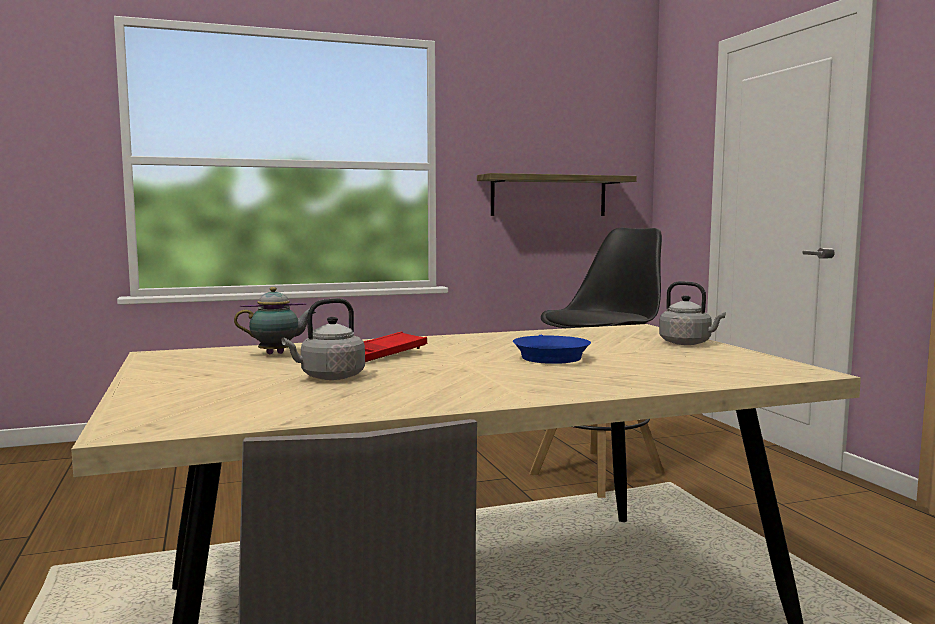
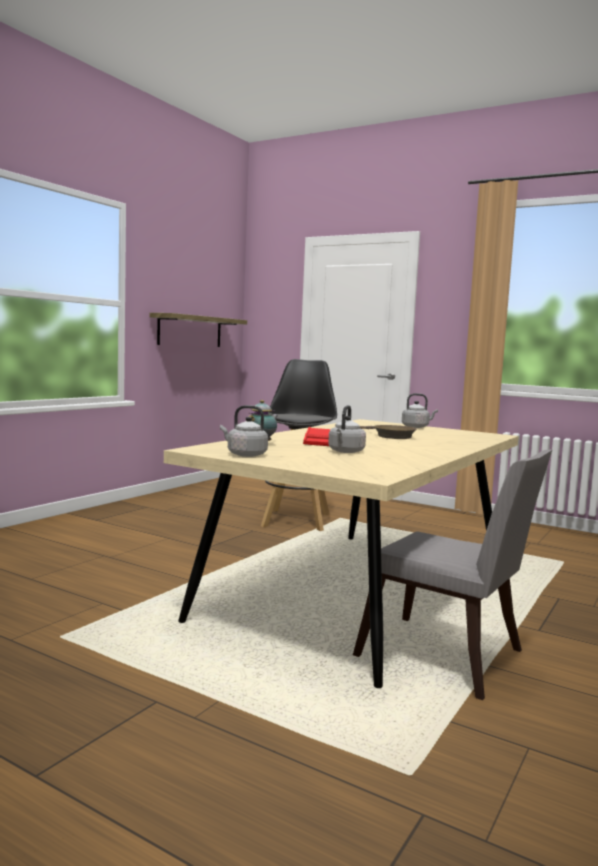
camera: 40 degrees left, 0 degrees up
(174, 367) = (244, 454): none -> grey kettle
(549, 356) = (391, 436): blue frying pan -> brown frying pan

